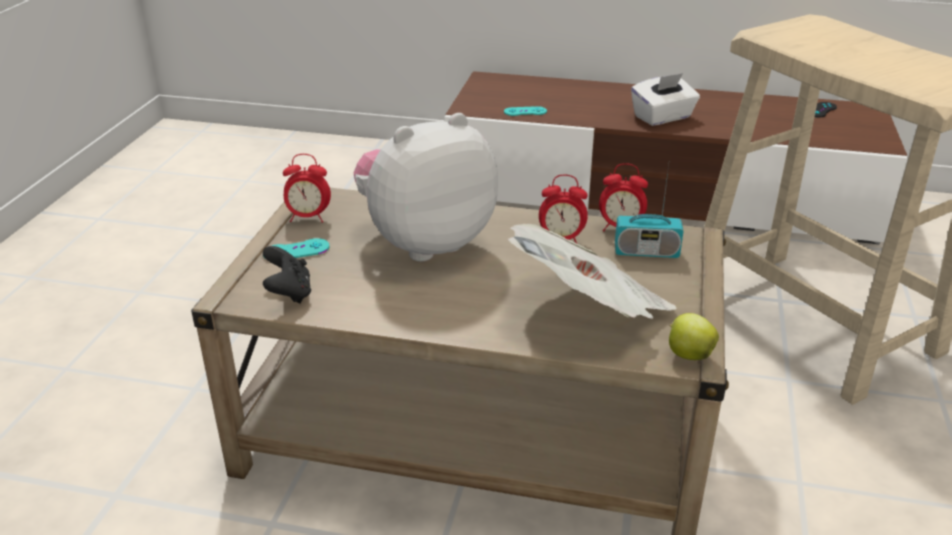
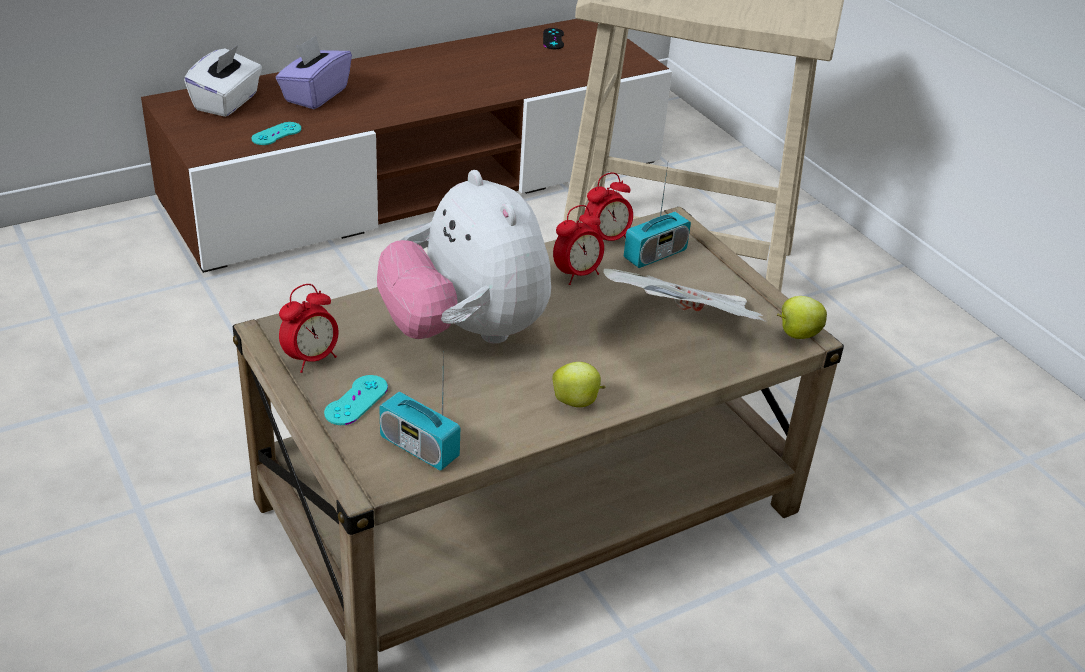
camera: 45 degrees left, 5 degrees up
(289, 293) = (419, 447): black game controller -> radio
(425, 242) = (465, 332): plush toy -> plush toy turned 45 degrees counterclockwise
(431, 316) = (576, 402): none -> apple
(582, 97) = (315, 95): none -> purple tissue box
(663, 117) = (425, 94): white tissue box -> white tissue box (227, 102)

